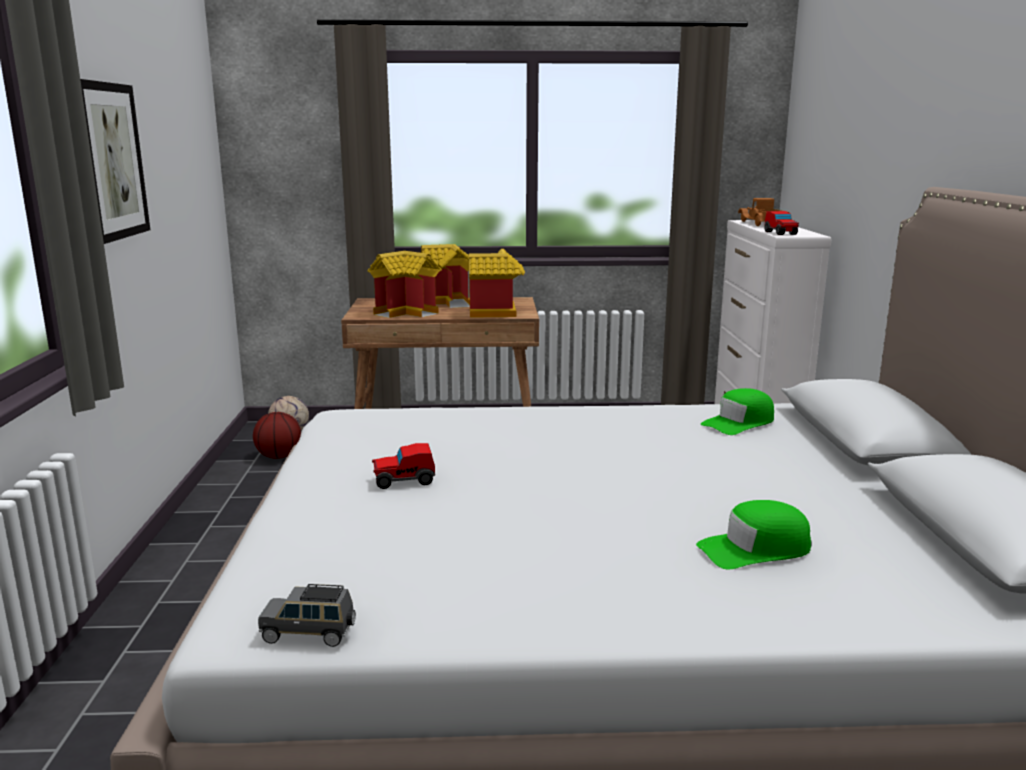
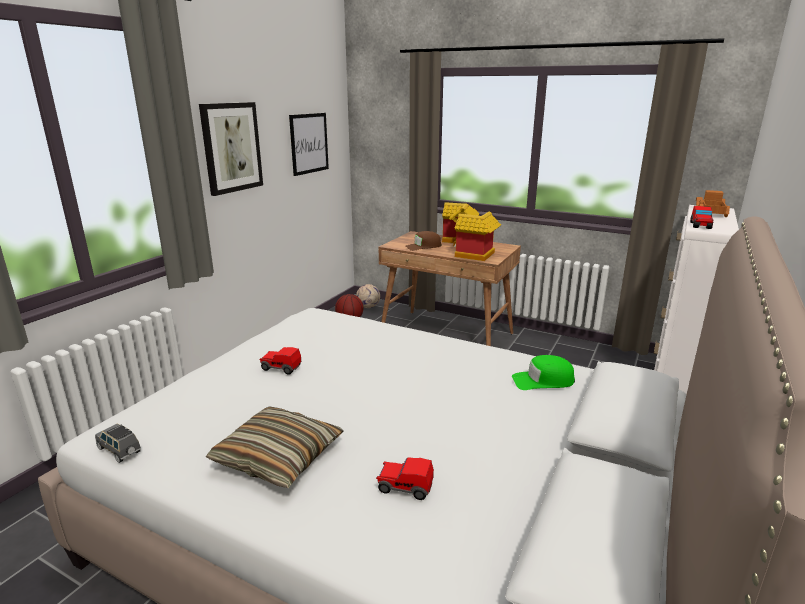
camera: 30 degrees right, 5 degrees up
(185, 164) = (309, 143): none -> picture
(408, 312) = (423, 246): toy house -> brown cap
(563, 568) = (278, 457): none -> pillow
(755, 549) = (405, 487): green cap -> toy car

